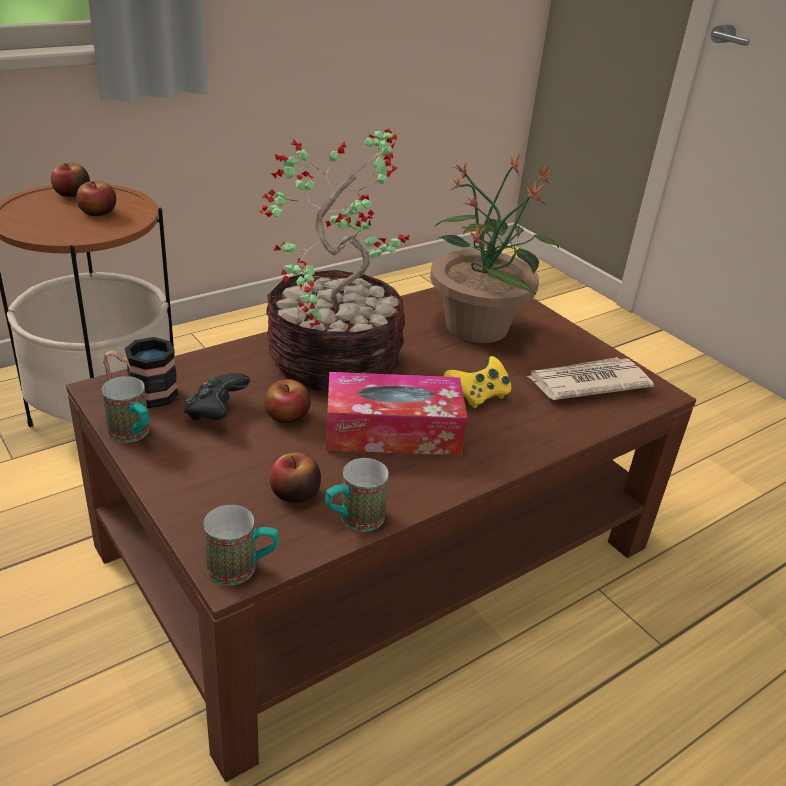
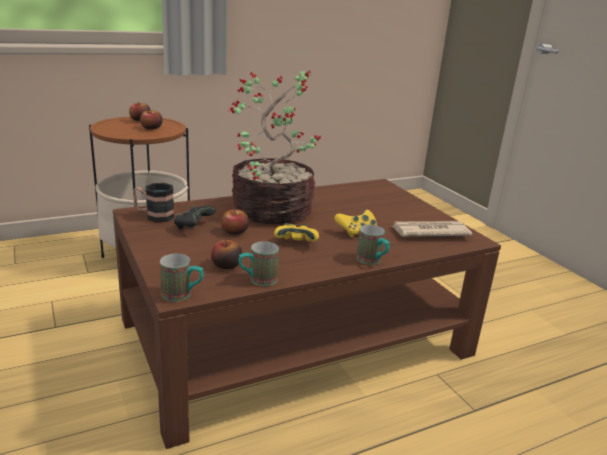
camera: 10 degrees right, 10 degrees down
(133, 435) = (142, 233): mug -> mug (372, 261)
(392, 431) = (296, 243): tissue box -> yellow game controller
(477, 326) = (367, 201): potted plant -> none

